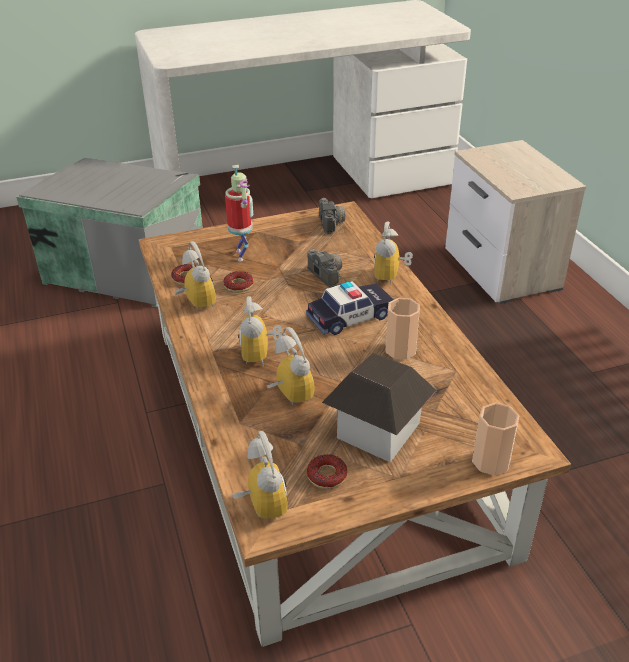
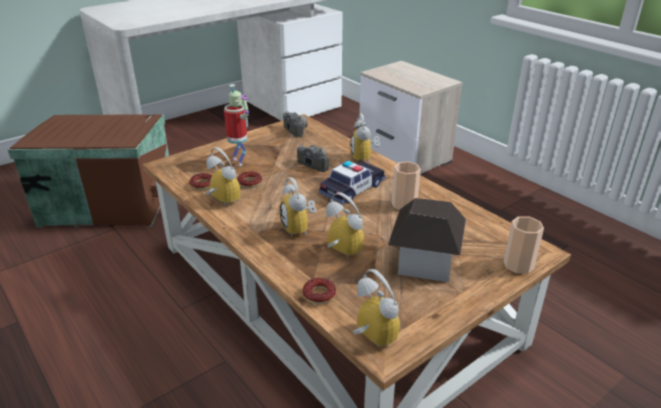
camera: 20 degrees left, 5 degrees down
(125, 265) = (108, 200): grey storage box -> brown storage box
(327, 475) = (408, 303): donut -> donut (319, 294)

